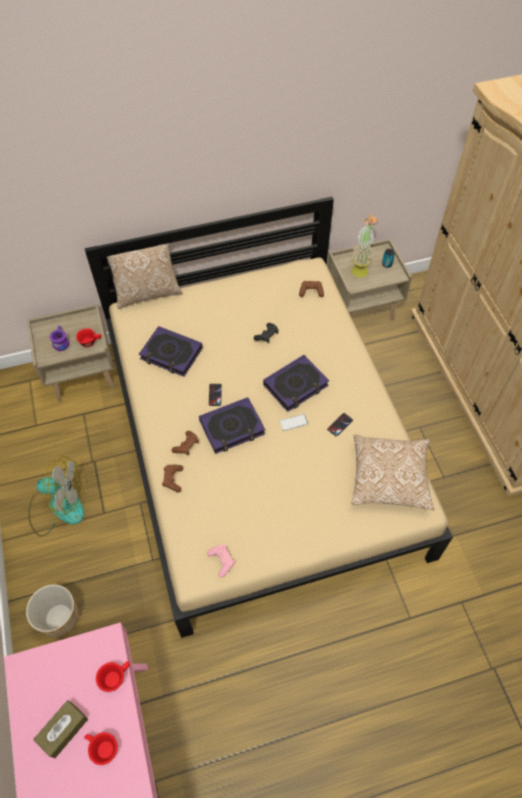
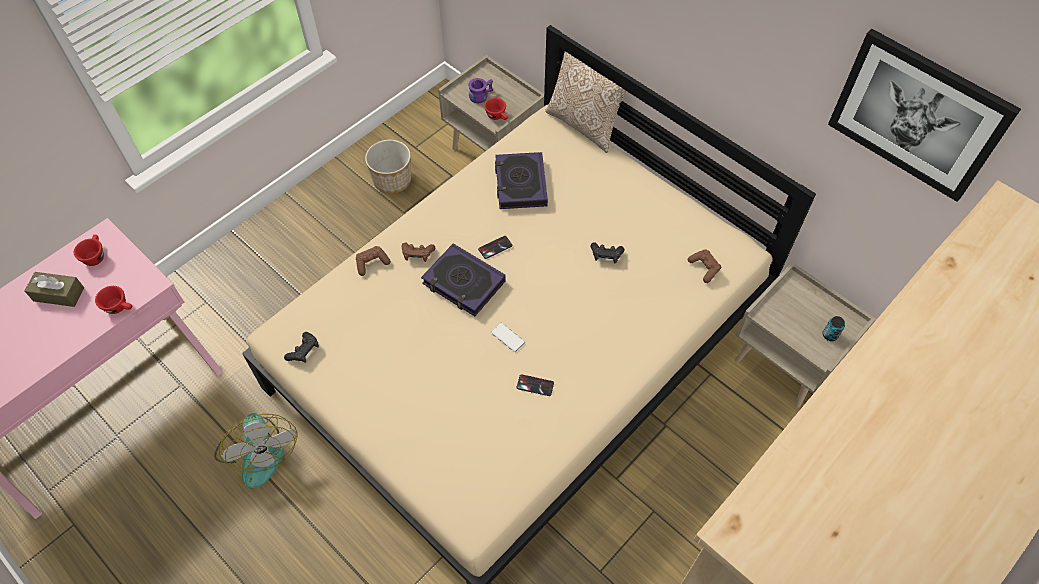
camera: 60 degrees right, 0 degrees up
(58, 506) = (341, 213): fan -> fan (259, 451)
(59, 617) = (235, 277): planter -> planter (393, 180)
(102, 748) = (53, 331): red cup -> red cup (95, 255)
(222, 561) = (304, 351): pink game controller -> black game controller
(296, 386) = (558, 316): book -> none
(360, 268) = (798, 309): potted plant -> none
(373, 100) = (917, 115): none -> picture
(389, 478) = (494, 470): pillow -> none

